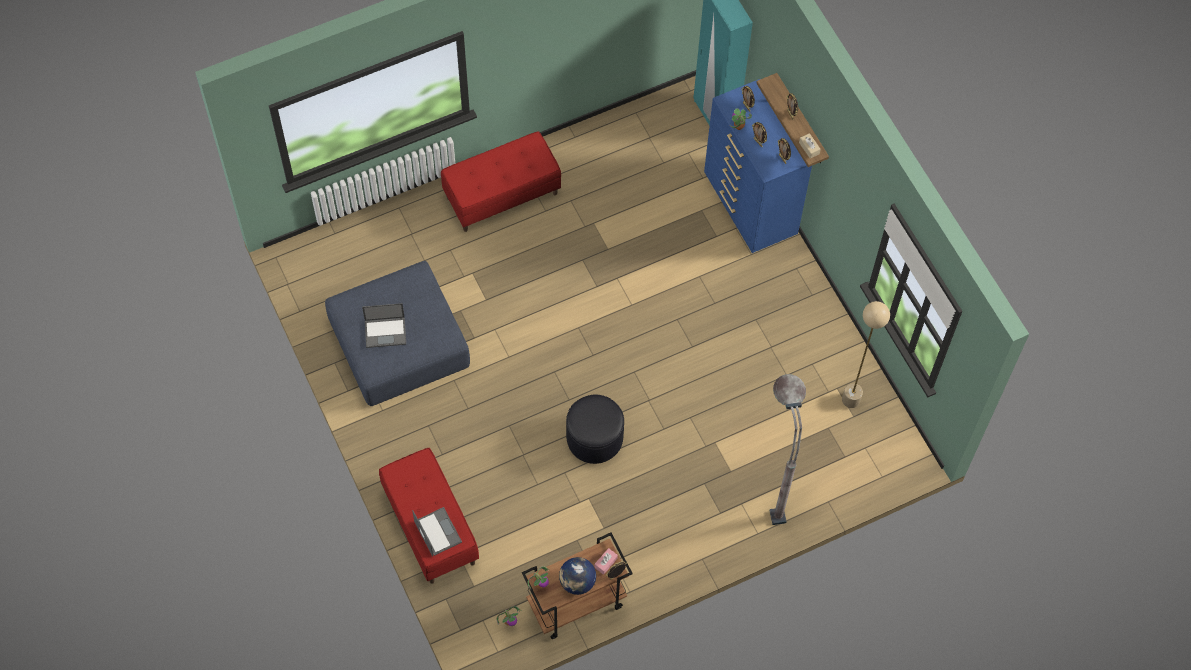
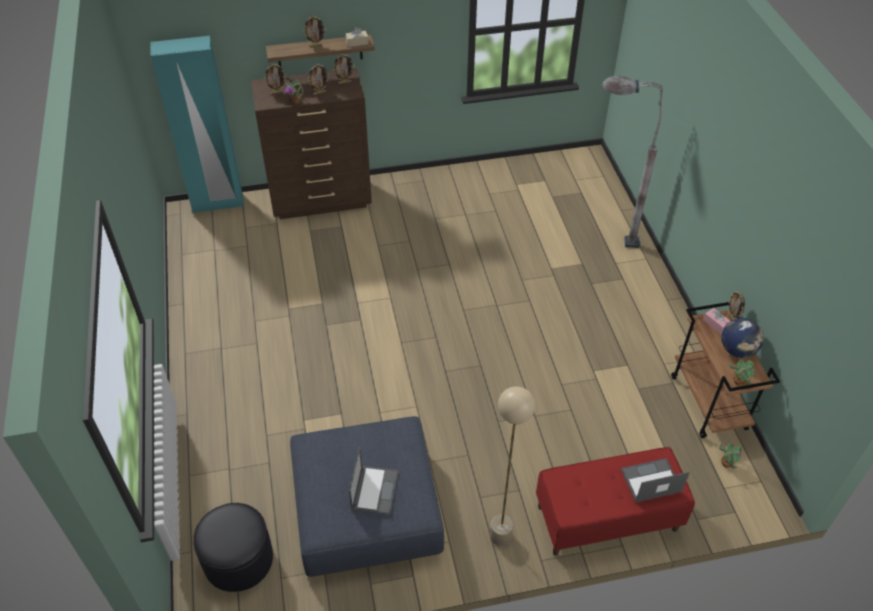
camera: 75 degrees left, 15 degrees down
(502, 195) = (220, 376): red bench -> none
(594, 438) = (528, 353): black ottoman -> black ottoman (238, 559)
(749, 207) = (321, 200): blue dresser -> brown dresser
(851, 400) = (529, 179): beige floor lamp -> beige floor lamp (500, 535)

